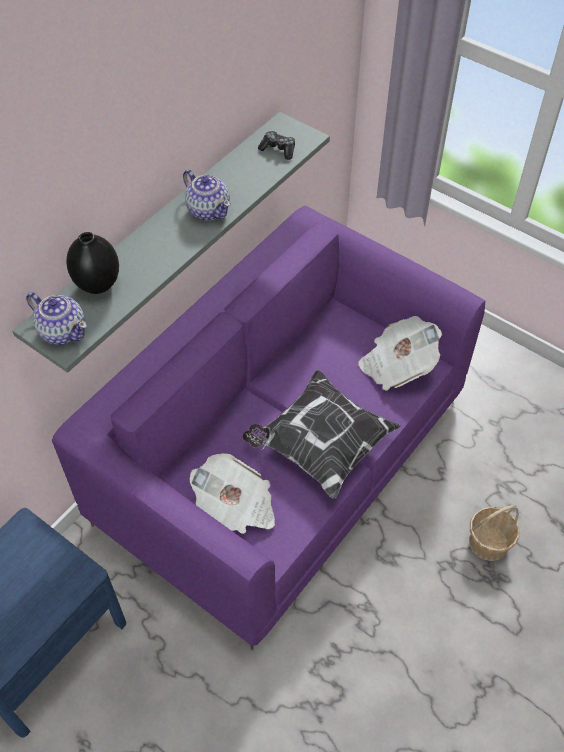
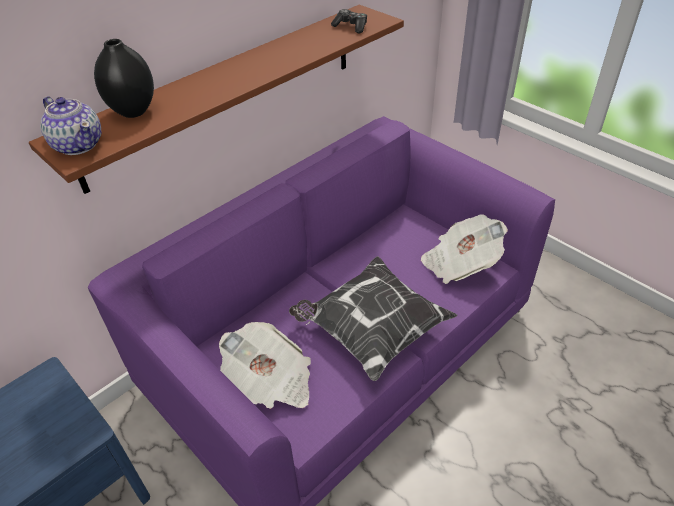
camera: 10 degrees right, 10 degrees down
(163, 234) = (226, 92): grey shelf -> brown shelf
(208, 210) = (268, 63): teapot -> none
(489, 542) = (549, 460): basket -> none

